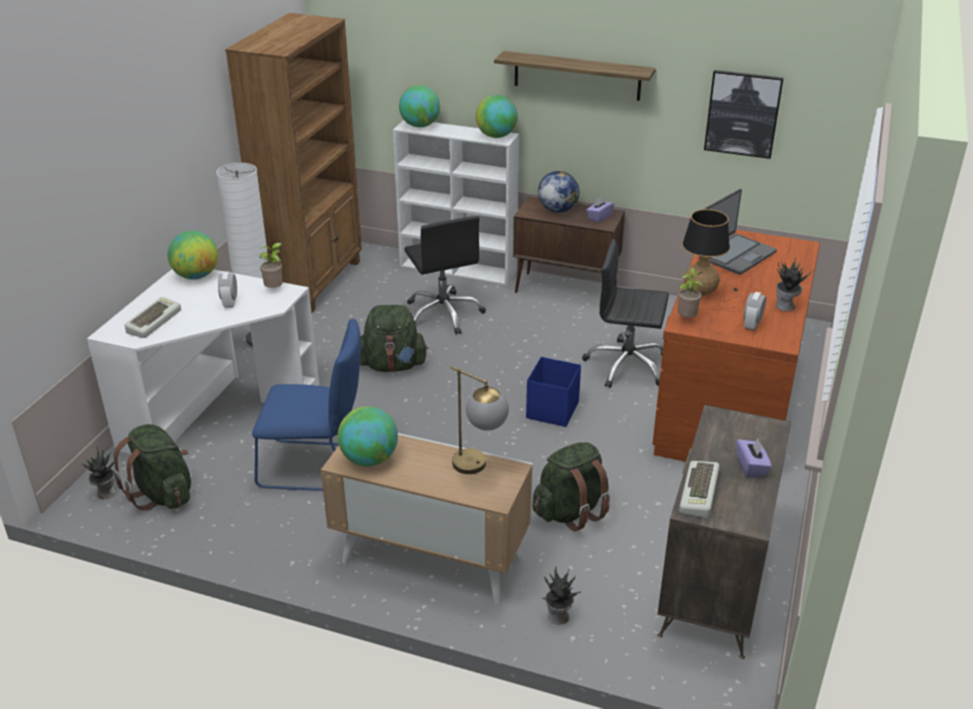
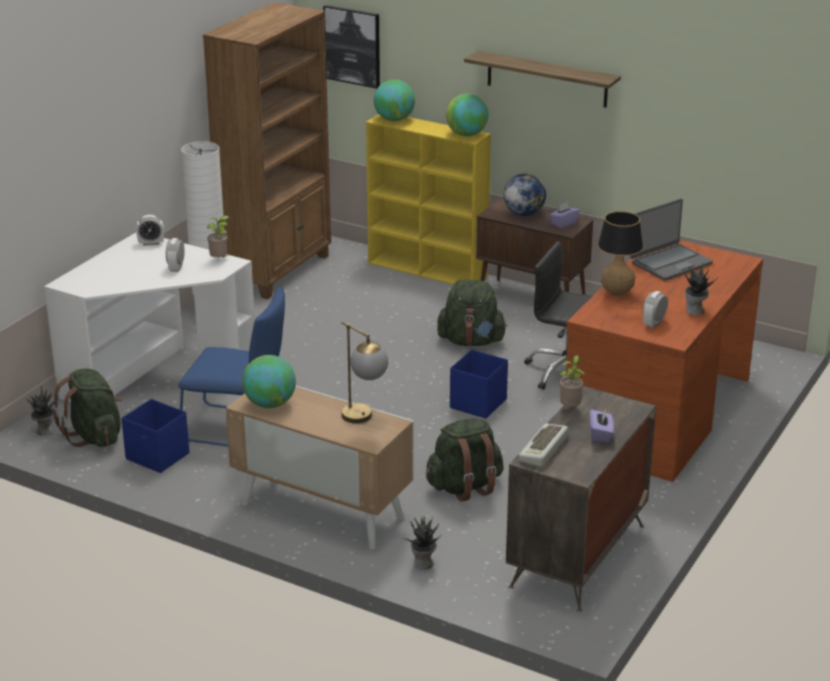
camera: 10 degrees right, 5 degrees down
(153, 321) = (104, 277): keyboard -> none
(196, 276) = (151, 243): globe -> alarm clock
(237, 512) = (158, 457): none -> blue storage box
(393, 365) = (334, 351): green backpack -> green backpack (471, 341)
(443, 314) = (399, 310): black office chair -> none
(459, 268) = (428, 270): white bookcase -> yellow bookcase
(687, 319) = (593, 313): potted plant -> potted plant (570, 408)
(743, 113) = (705, 126): picture -> picture (353, 46)

